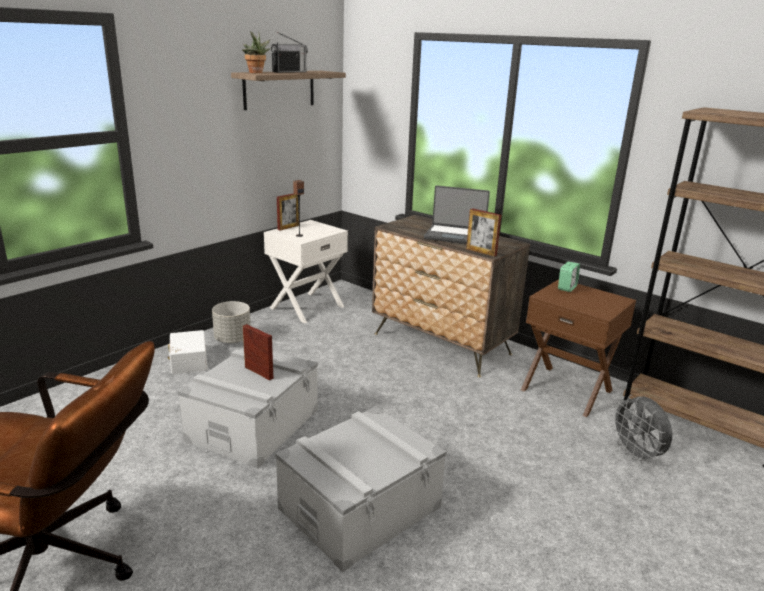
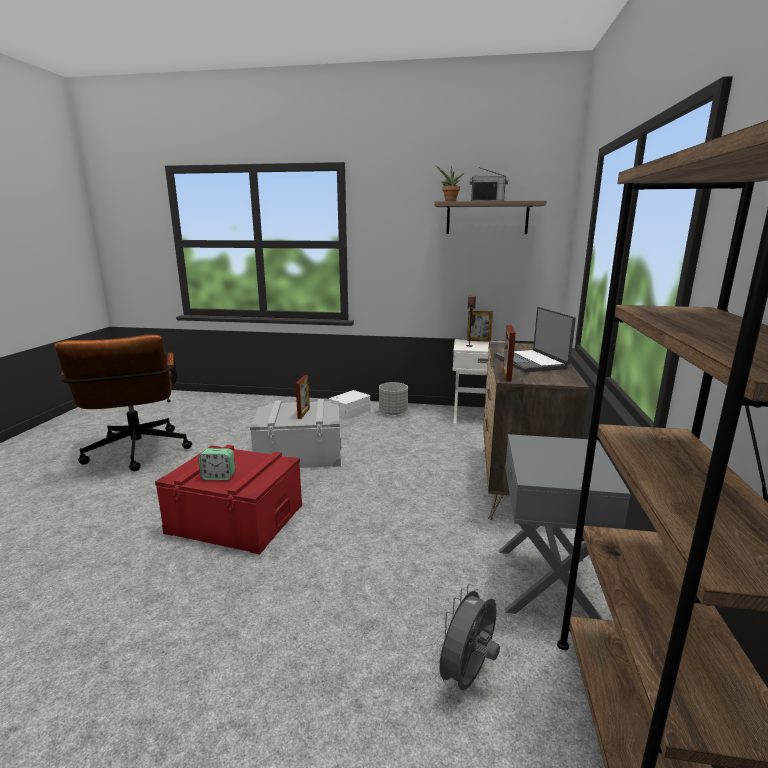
camera: 60 degrees right, 5 degrees down
(360, 507) = (236, 518): grey storage box -> red storage box
(567, 288) = (574, 447): alarm clock -> alarm clock (218, 476)
(567, 389) = (548, 583): brown nightstand -> grey nightstand

